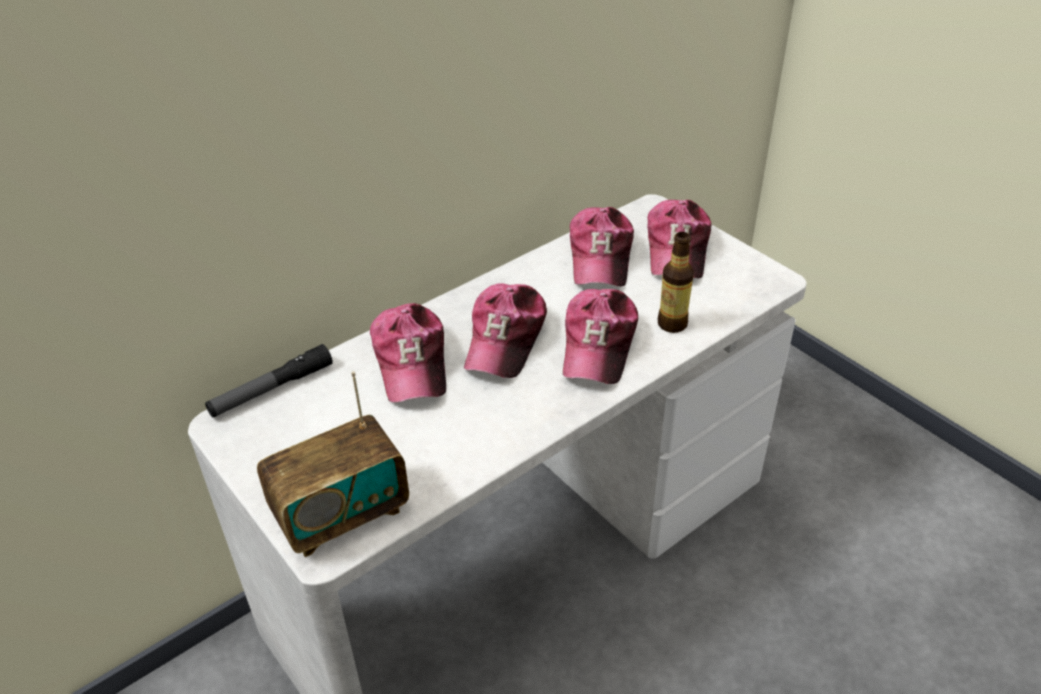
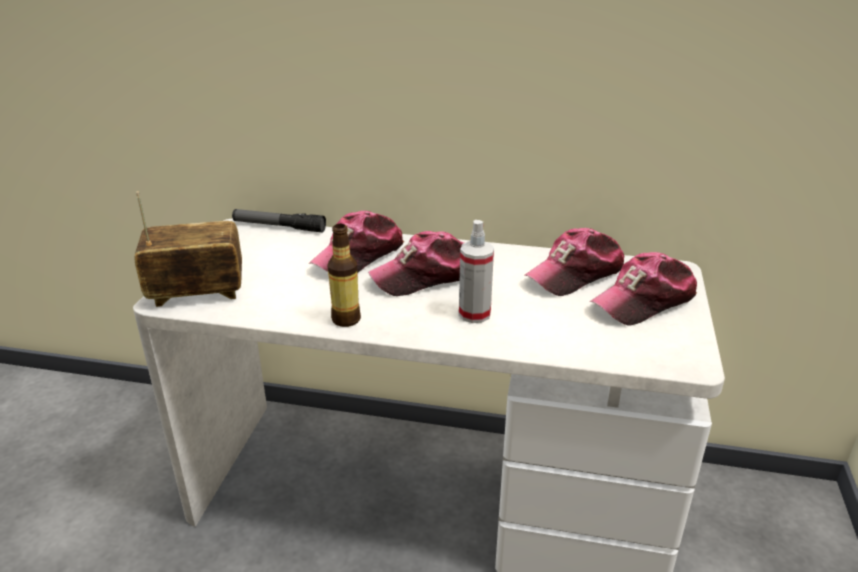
camera: 50 degrees right, 10 degrees down
(341, 515) = (197, 293): radio -> radio turned 150 degrees clockwise
(599, 345) = (474, 314): cap -> spray bottle
(672, 324) = (548, 335): bottle -> bottle (346, 319)

